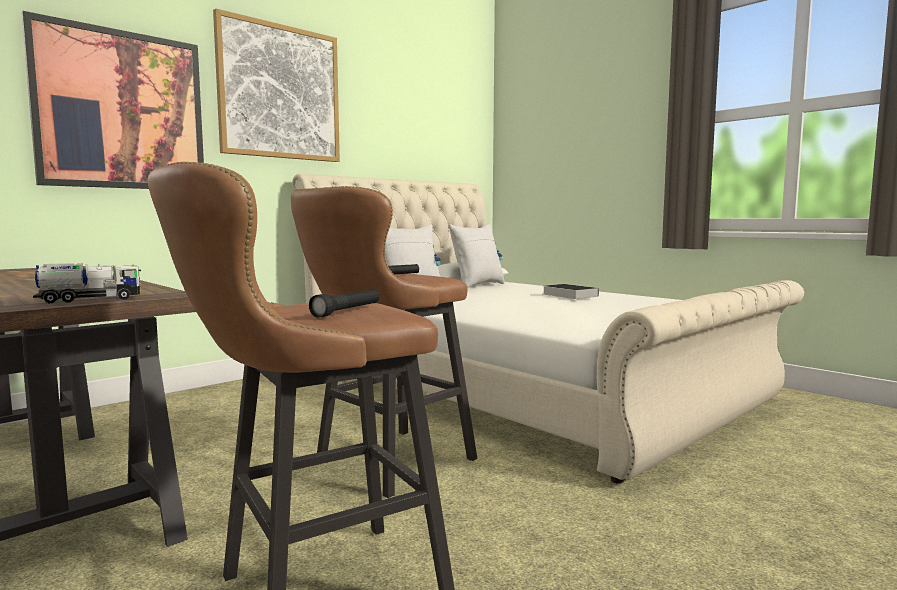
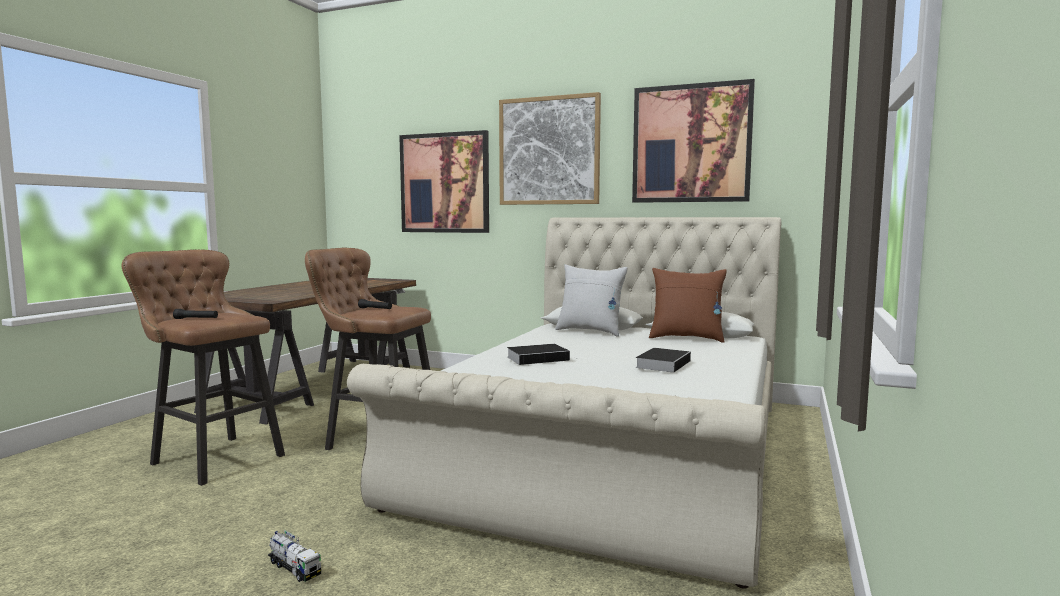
camera: 65 degrees right, 0 degrees up
(90, 299) = (249, 299): toy truck -> toy truck (294, 568)
(411, 112) = (691, 144): none -> picture
(477, 286) = (686, 338): grey pillow -> brown pillow
(522, 306) = (539, 358): none -> book

